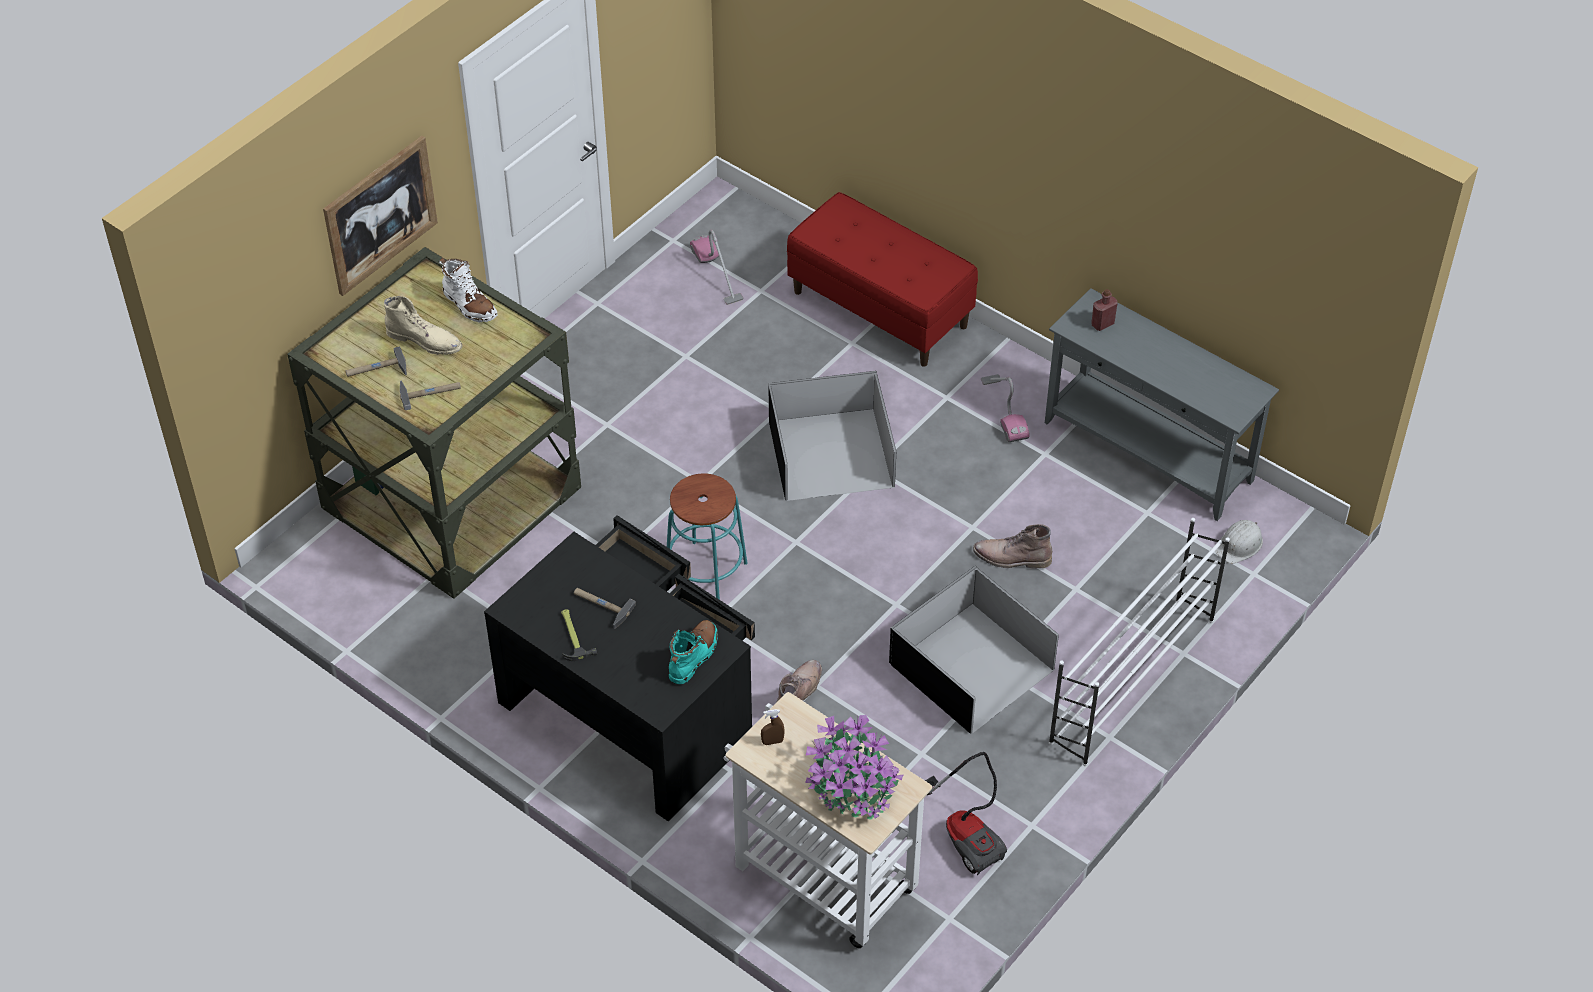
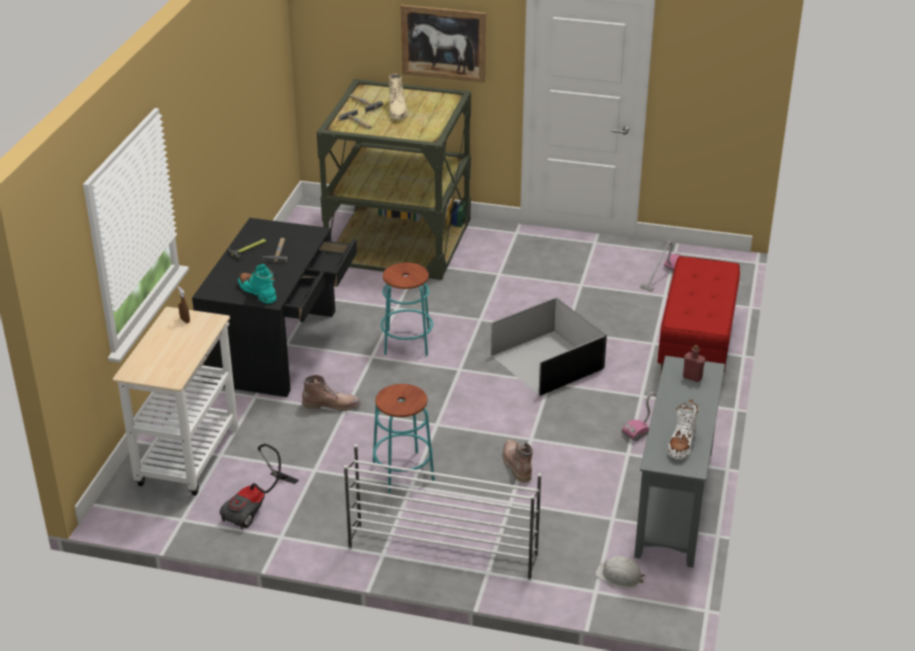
camera: 65 degrees right, 15 degrees down
(469, 305) = (437, 115): white boot -> white boot (682, 443)
(693, 656) = (258, 292): turquoise boot -> turquoise boot turned 135 degrees counterclockwise
(851, 788) = (162, 358): potted plant -> none
(970, 667) = (403, 471): black storage box -> turquoise stool

